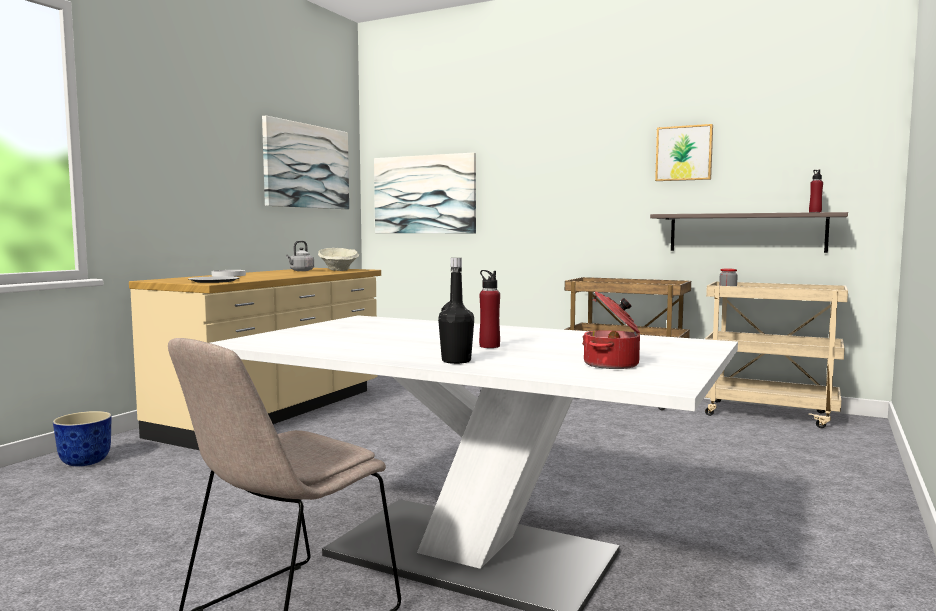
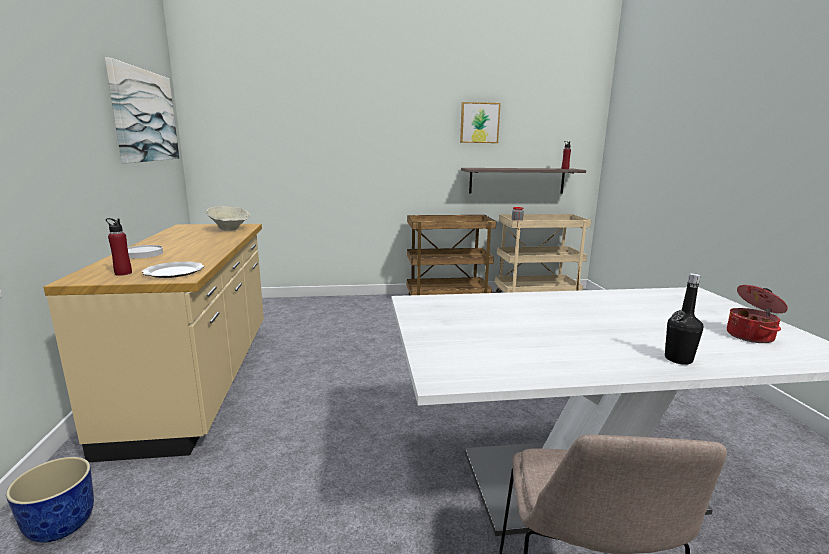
camera: 35 degrees left, 10 degrees up
(300, 271) = (191, 234): grey kettle -> none
(424, 194) = (256, 145): picture -> none
(489, 346) = (625, 328): red bottle -> red bottle (123, 273)

